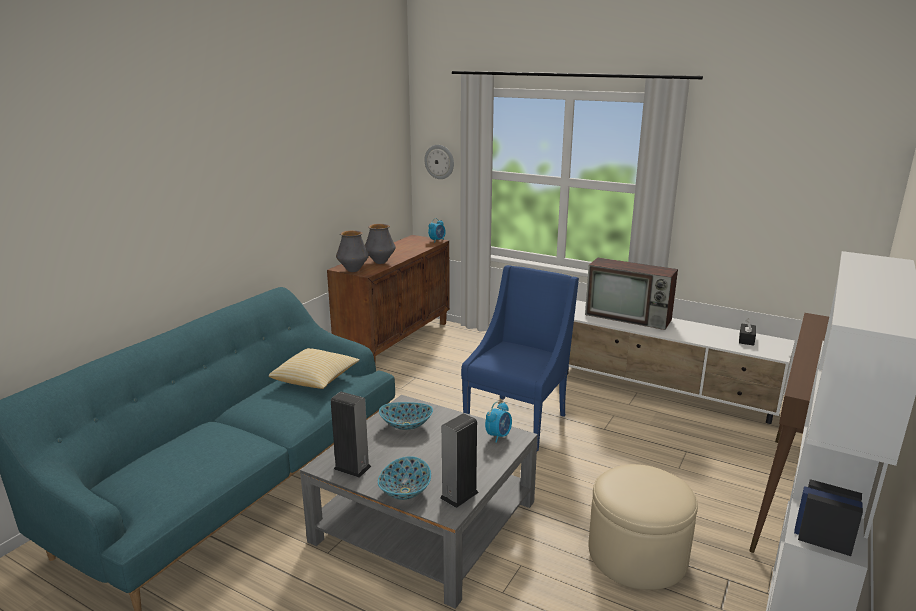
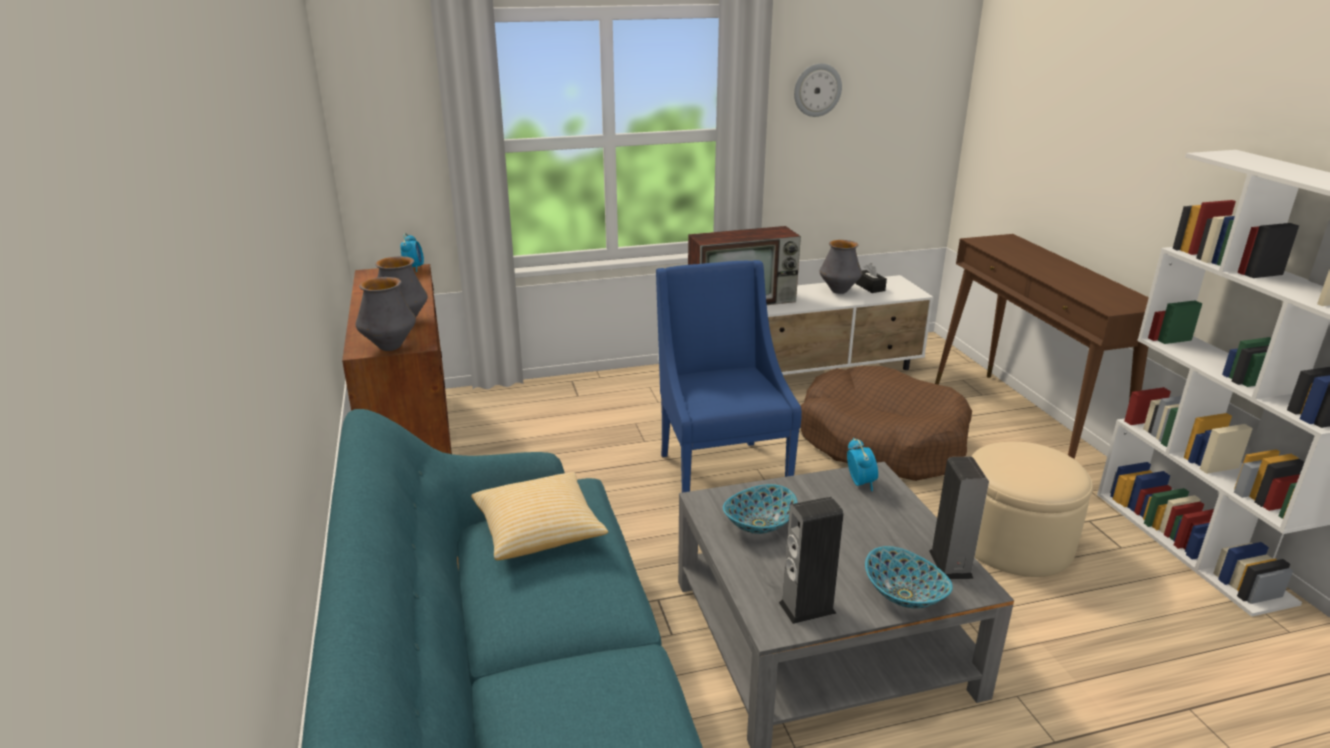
camera: 45 degrees left, 5 degrees up
(439, 161) = (391, 139): wall clock -> wall clock (817, 90)
(655, 454) = (881, 441): none -> brown dog bed
(714, 334) = (838, 291): none -> vase

